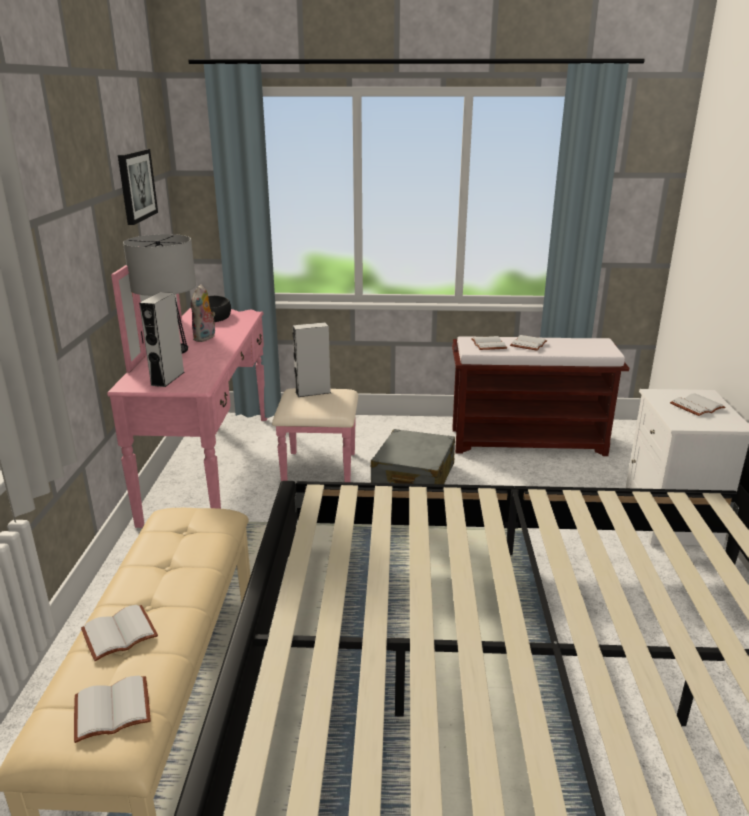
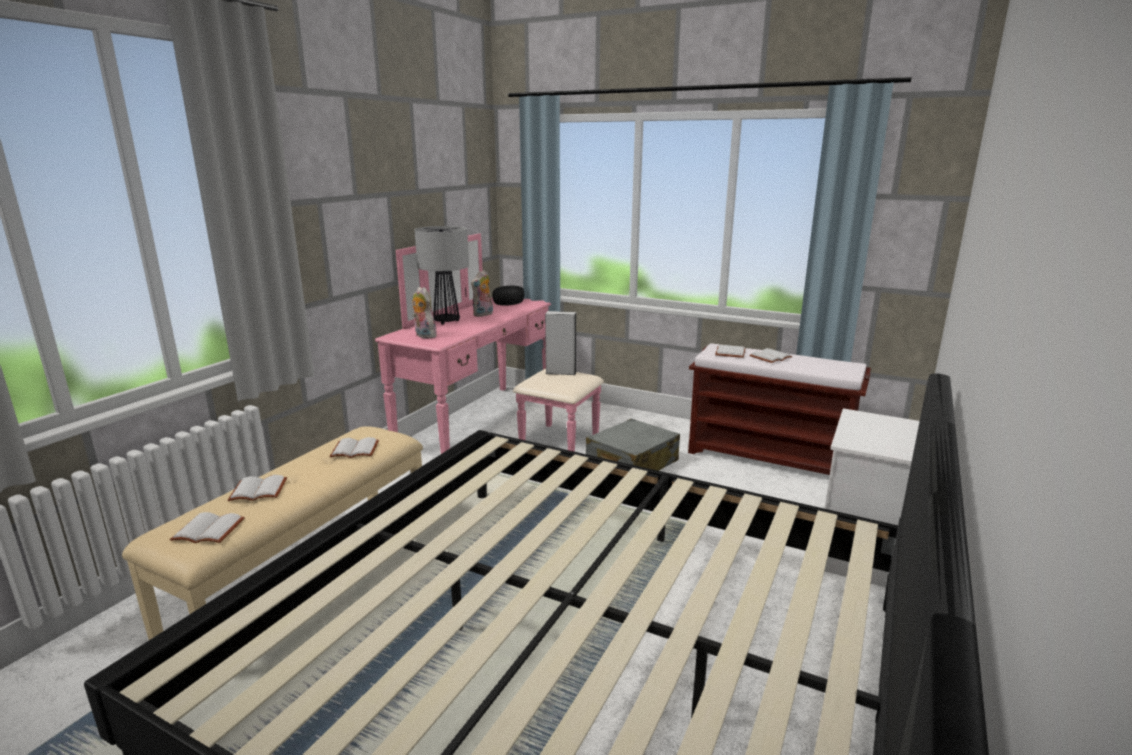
camera: 25 degrees right, 5 degrees down
(136, 185) = (444, 188): picture -> none
(167, 378) = (423, 336): grey speaker -> plush toy
(696, 406) = (887, 432): white book -> white book (356, 449)

